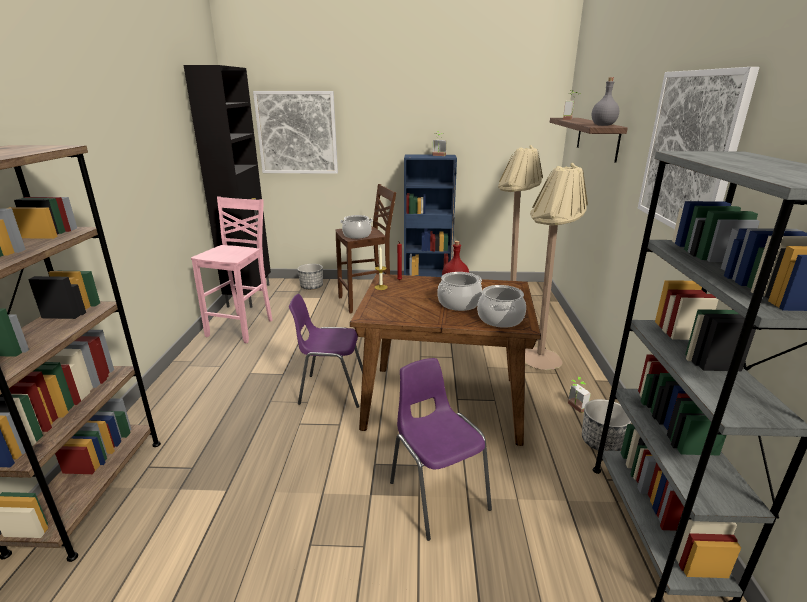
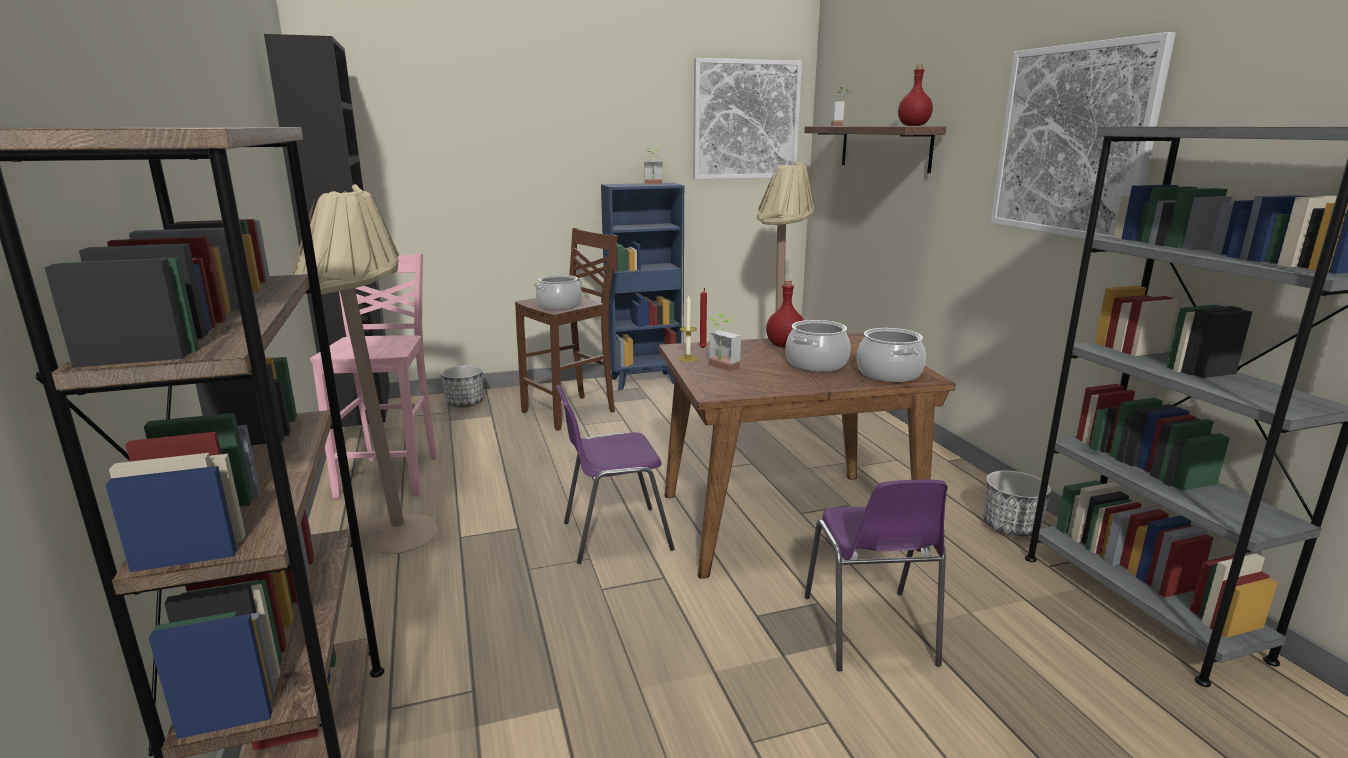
camera: 20 degrees left, 5 degrees down
(297, 133) = (426, 155): picture -> picture (746, 120)
(437, 494) = (870, 632): purple chair -> purple chair turned 135 degrees counterclockwise
(537, 363) = (866, 453): beige floor lamp -> beige floor lamp (390, 544)
(574, 408) = (950, 495): potted plant -> potted plant (720, 368)
(603, 125) = (913, 126): grey bottle -> red bottle

